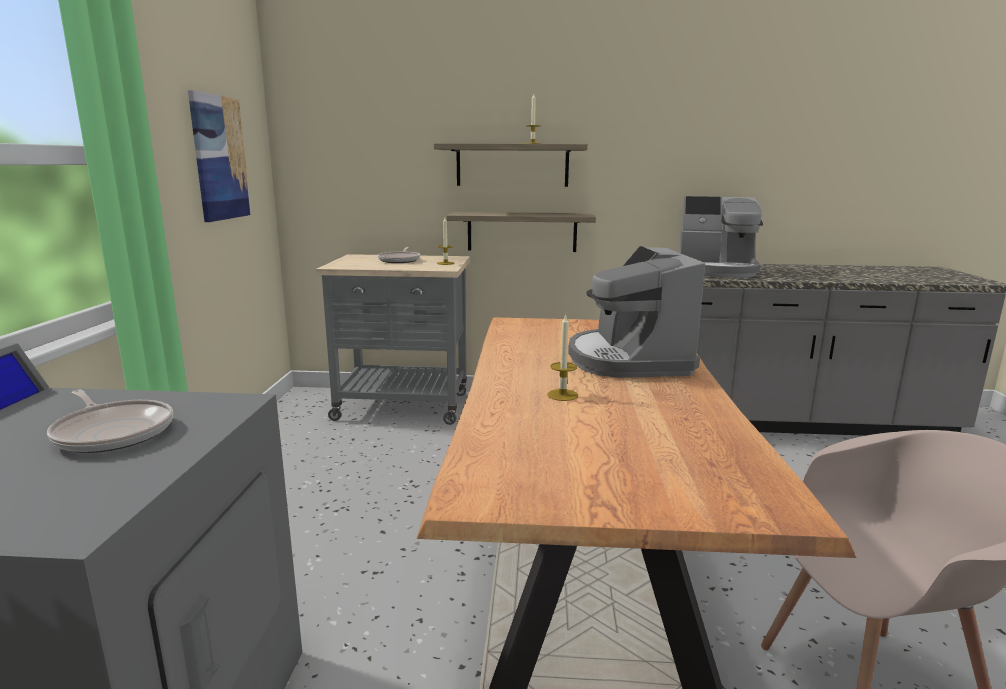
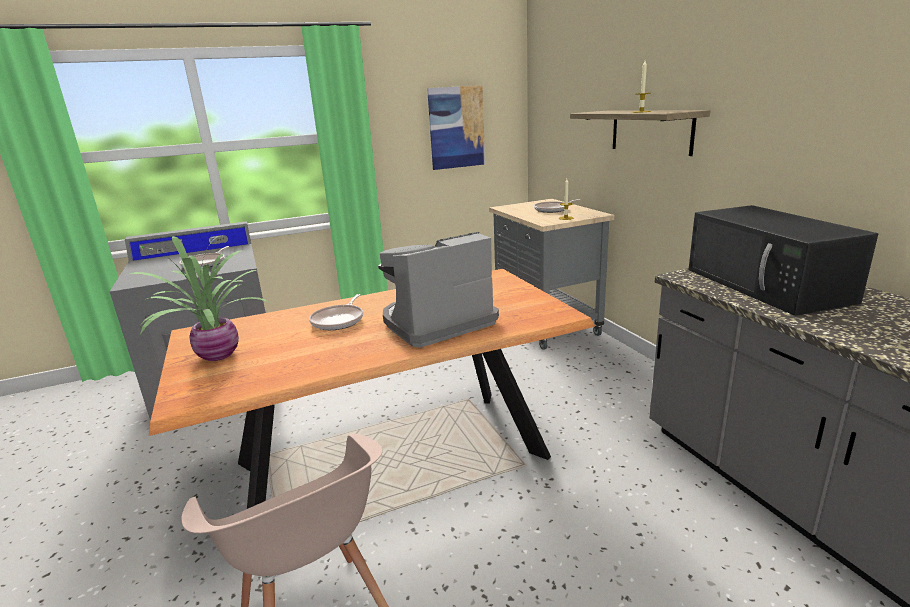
camera: 65 degrees right, 5 degrees up
(522, 231) = (653, 198): shelf -> none
(562, 395) = (339, 320): candle -> frying pan
(611, 478) = (217, 354): none -> potted plant
(715, 271) = (768, 285): coffee machine -> black microwave

